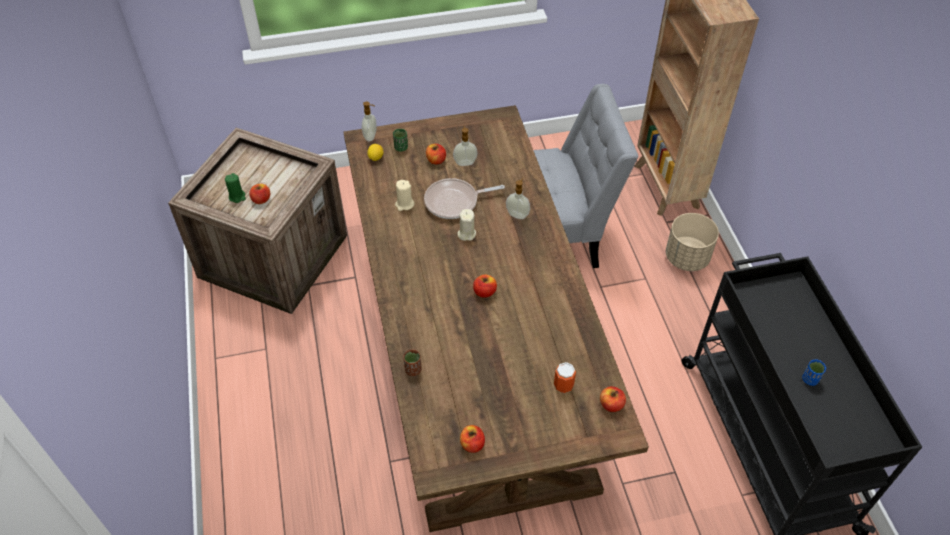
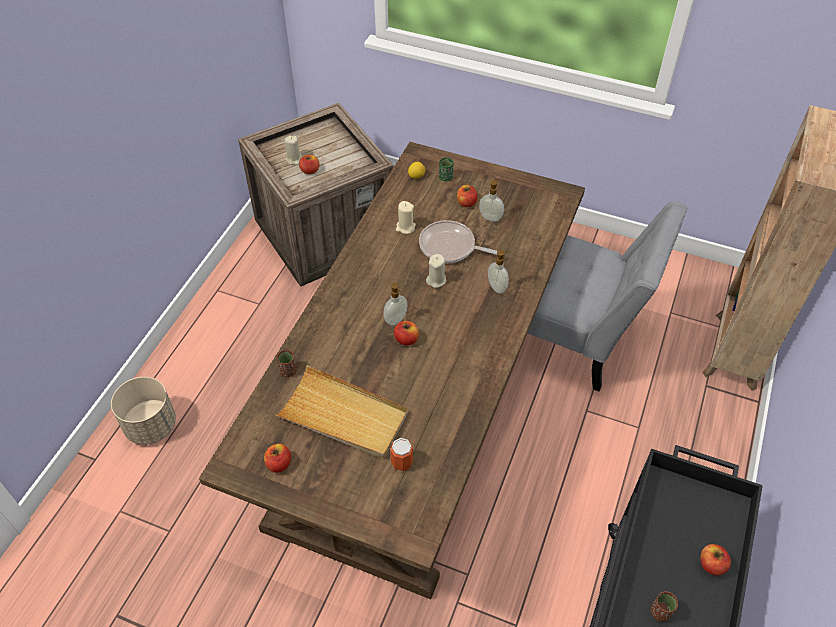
camera: 35 degrees right, 0 degrees up
(237, 196) = (294, 159): green candle -> beige candle
(371, 136) = (428, 156): soap dispenser -> soap dispenser (396, 320)
(489, 377) = (344, 415): none -> beige tray
(611, 405) = (429, 507): apple -> apple (711, 565)
(686, 257) = (699, 431): beige planter -> beige planter (151, 425)
(810, 379) = (660, 612): blue cup -> brown cup

